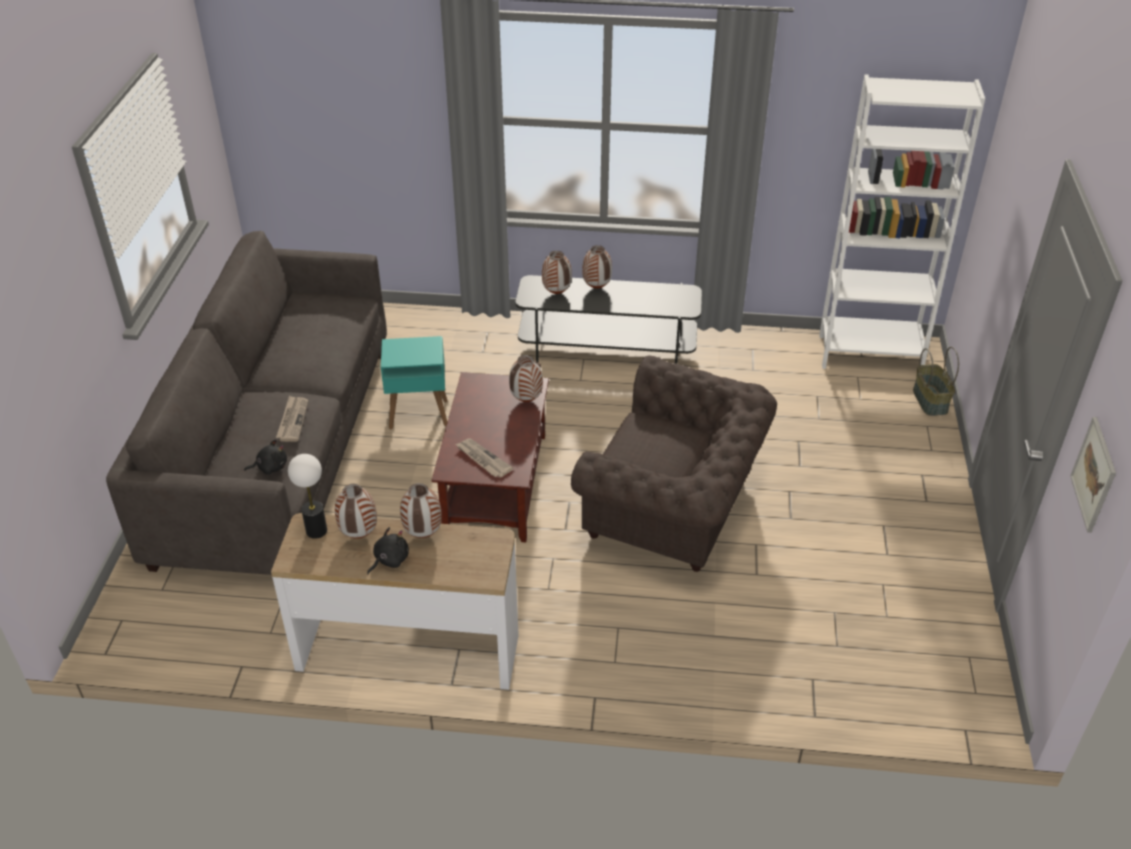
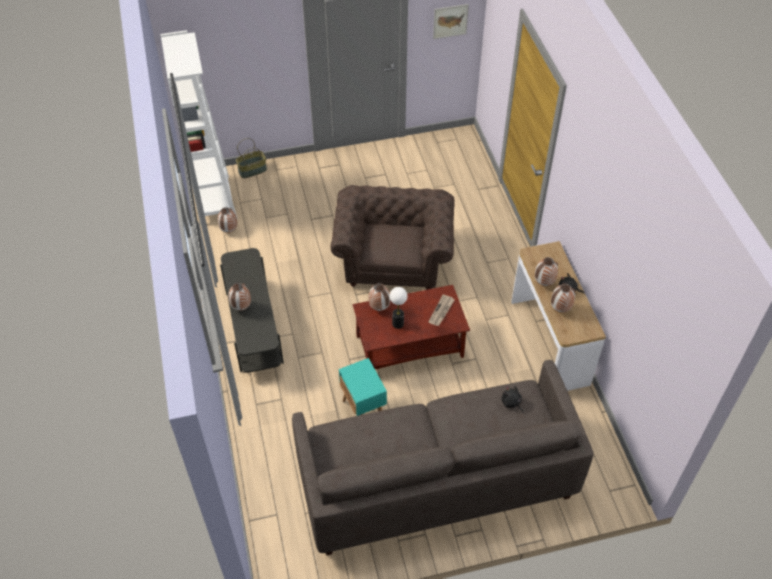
camera: 110 degrees left, 10 degrees up
(292, 420) = (469, 407): newspaper -> none
(316, 531) = (568, 329): table lamp -> table lamp (398, 324)
(556, 293) = (256, 328): vase -> vase (229, 231)

